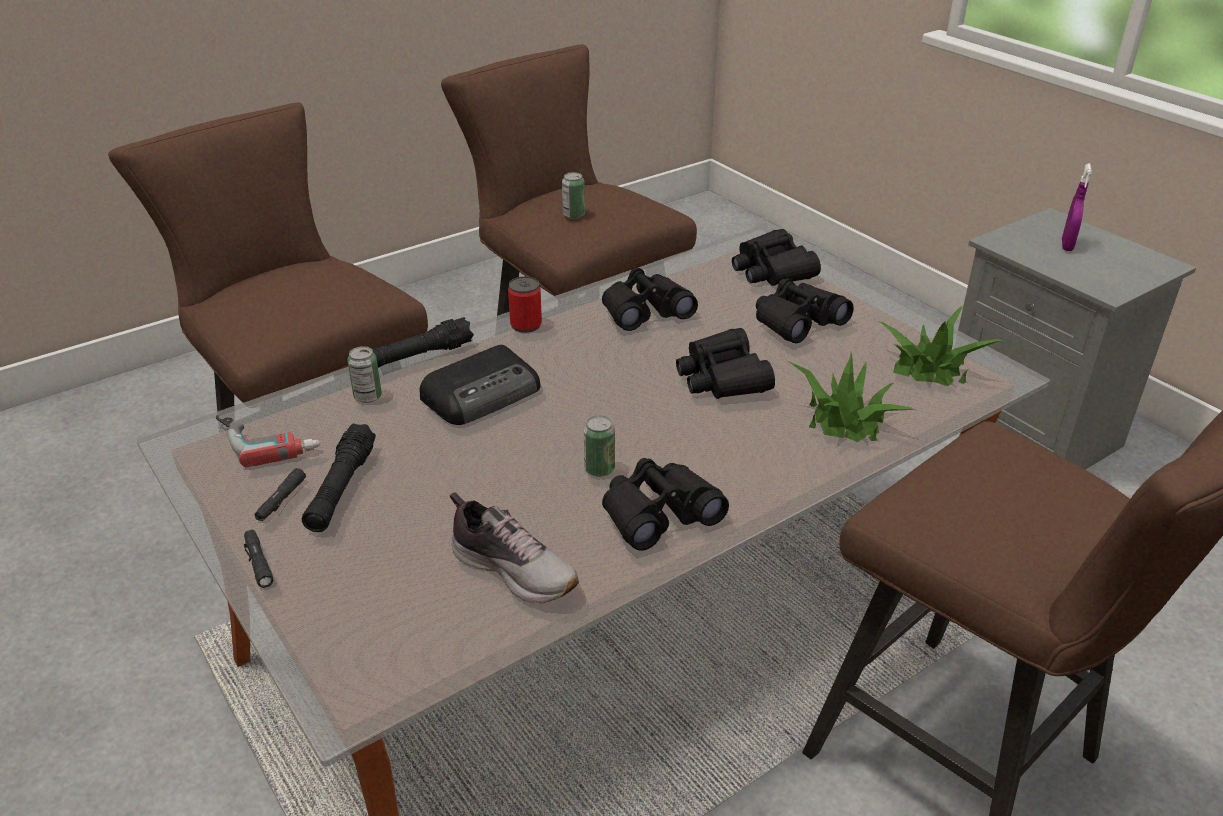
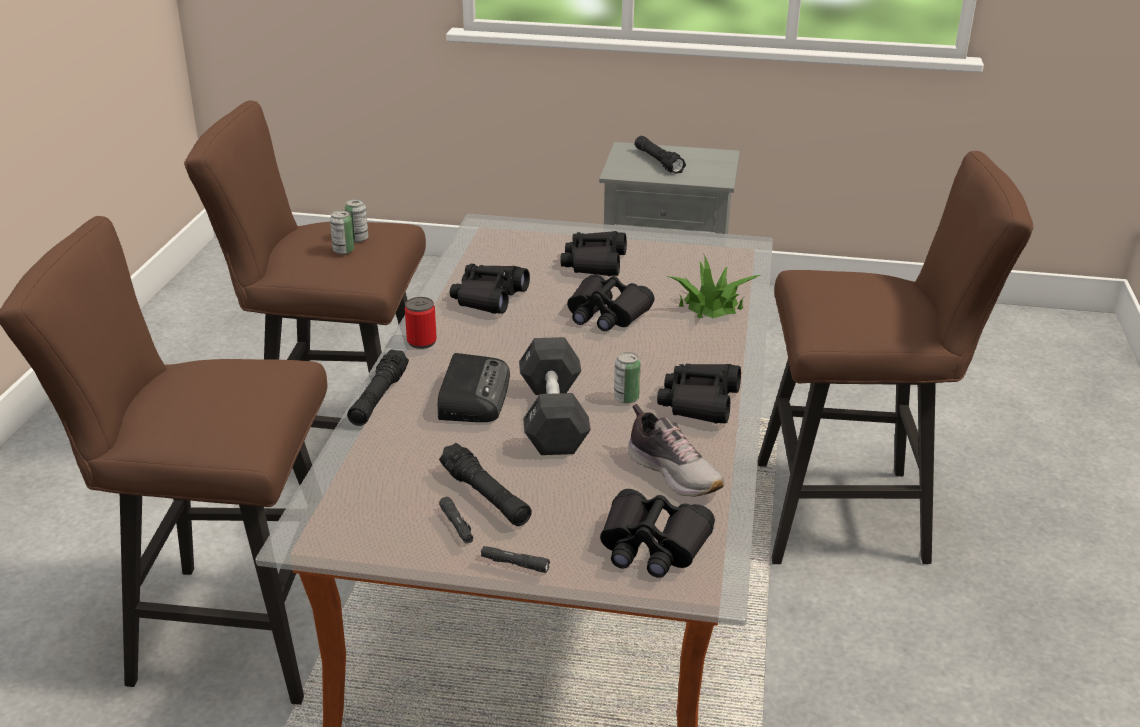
camera: 45 degrees left, 5 degrees down
(269, 438) = (370, 499): power drill -> none
(368, 397) = (393, 438): can -> can (358, 239)
(509, 450) = (553, 417): none -> black dumbbell
(514, 569) = (674, 473): shoe -> shoe turned 60 degrees clockwise
(772, 270) = (526, 239): black binoculars -> black binoculars (652, 546)
(930, 367) = (707, 257): potted plant -> none
(1067, 245) = (658, 162): purple spray bottle -> black flashlight

